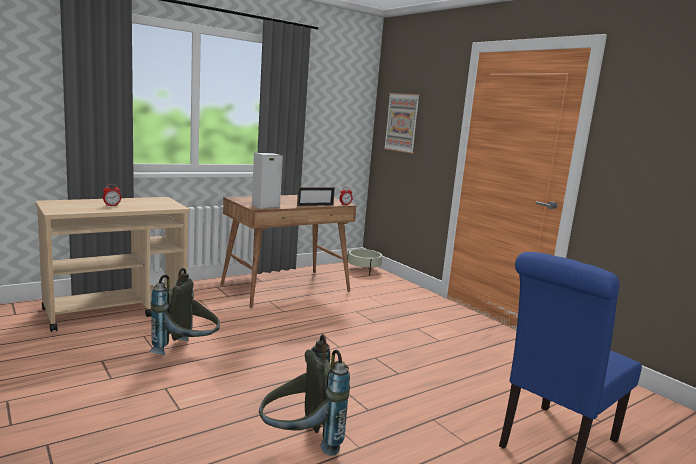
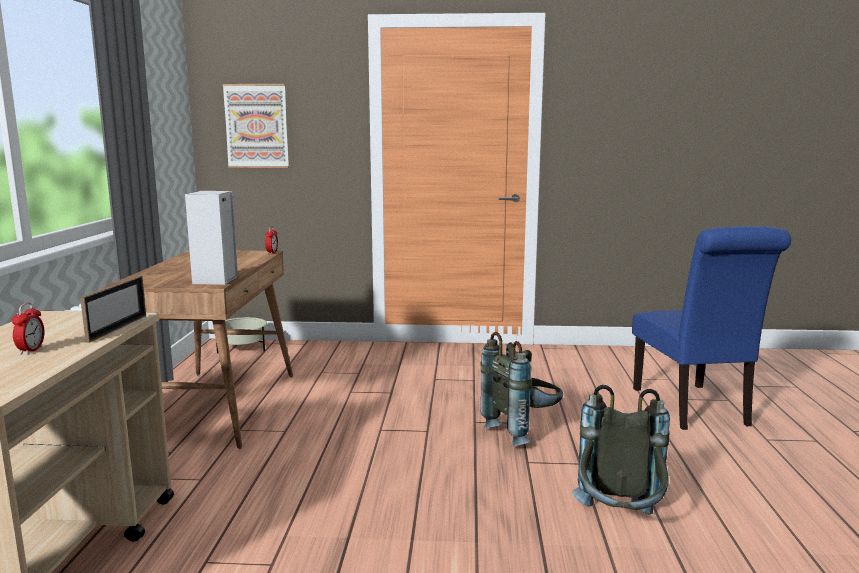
camera: 50 degrees left, 0 degrees up
(187, 351) = (314, 535): grey backpack -> grey backpack (523, 431)
(315, 205) = (253, 262): picture frame -> picture frame (117, 328)

